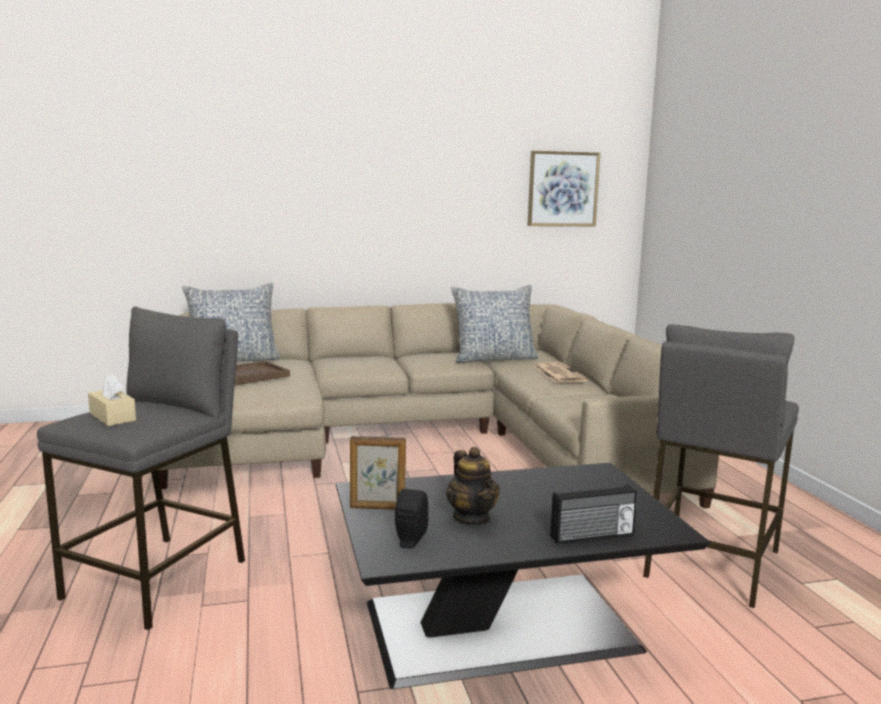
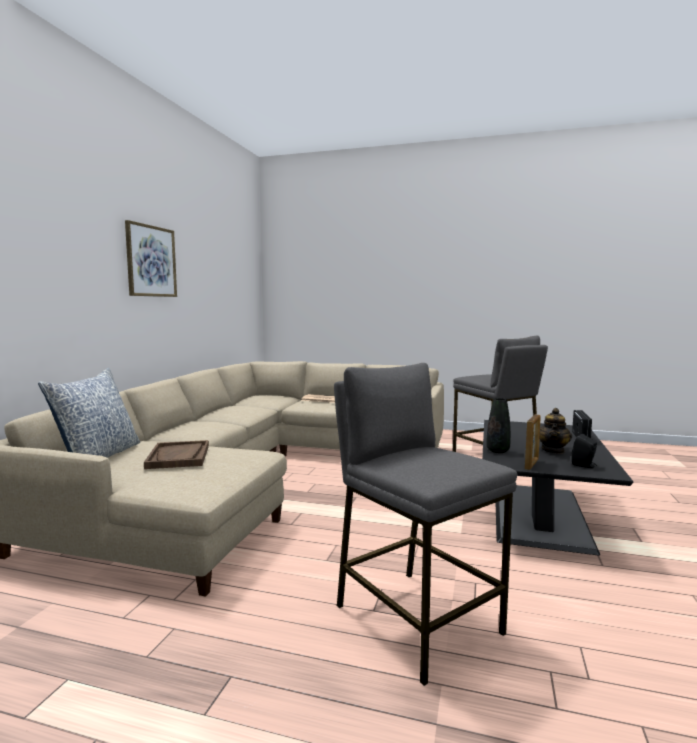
camera: 60 degrees left, 5 degrees down
(112, 417) = (436, 465): beige tissue box -> none
(425, 484) = (498, 451): none -> black vase
(472, 518) = (553, 450): teapot -> teapot turned 105 degrees clockwise
(493, 359) = (260, 403): pillow -> none
(563, 189) = (234, 280): picture -> picture (151, 261)

